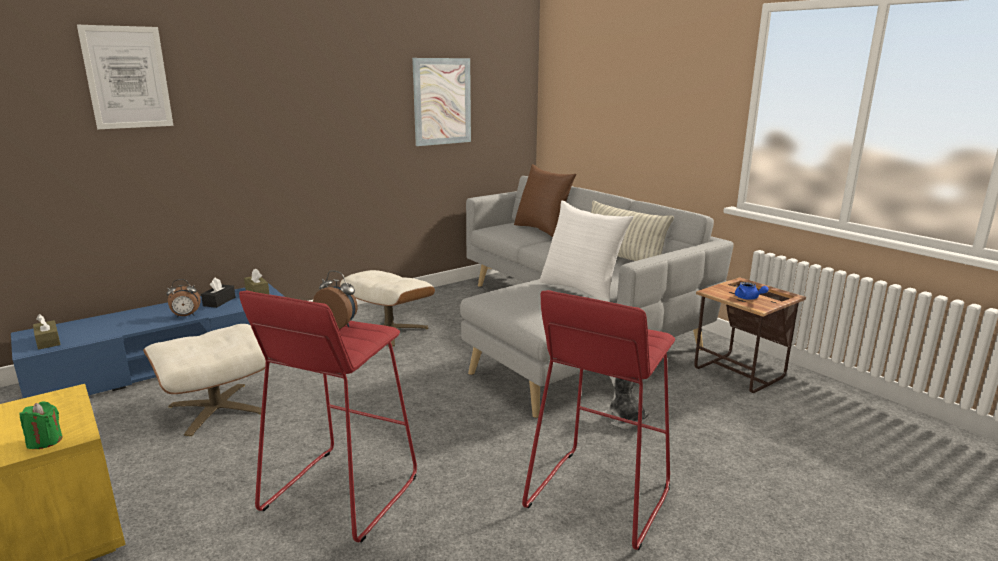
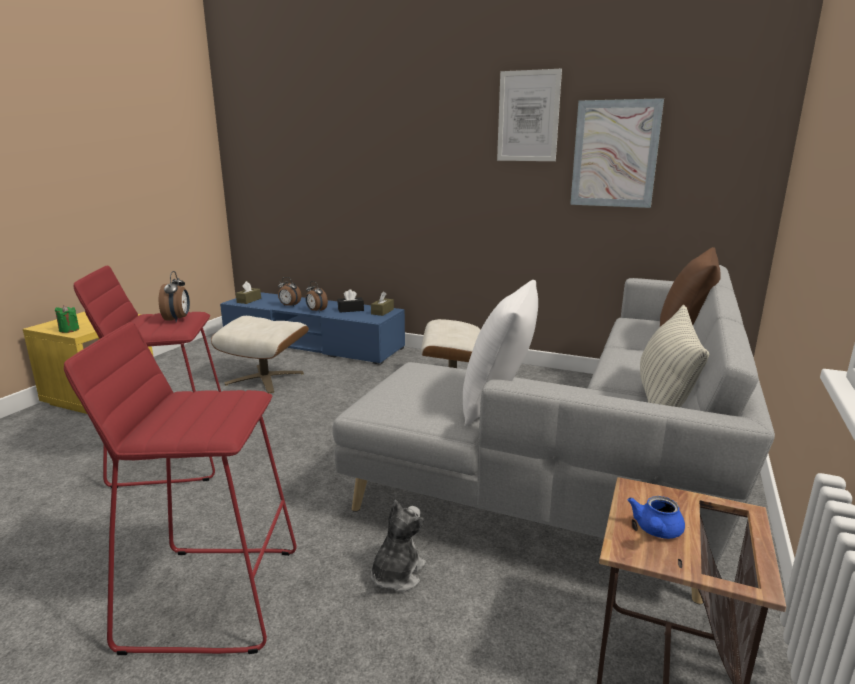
camera: 60 degrees right, 0 degrees up
(127, 77) = (326, 124): picture -> picture (528, 116)
(132, 324) = (289, 306): none -> alarm clock

